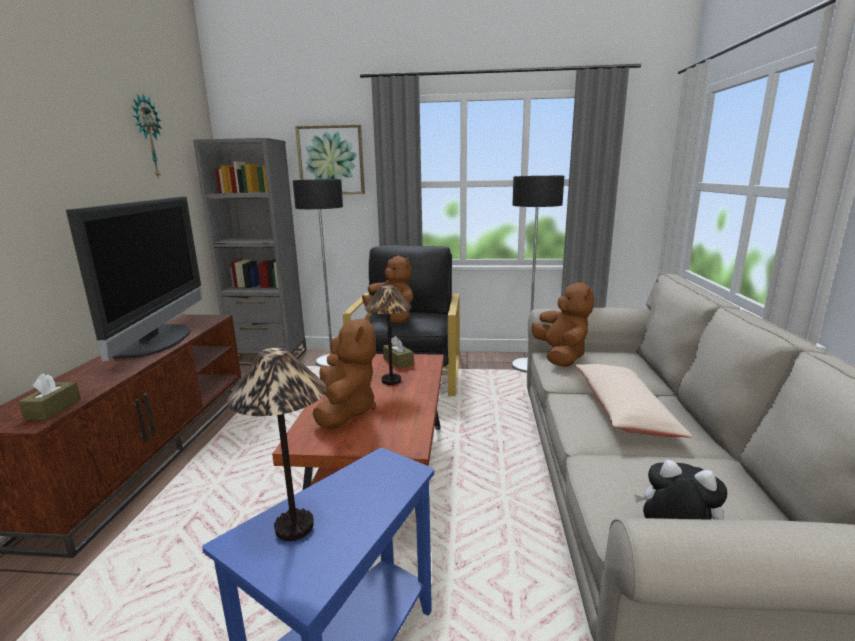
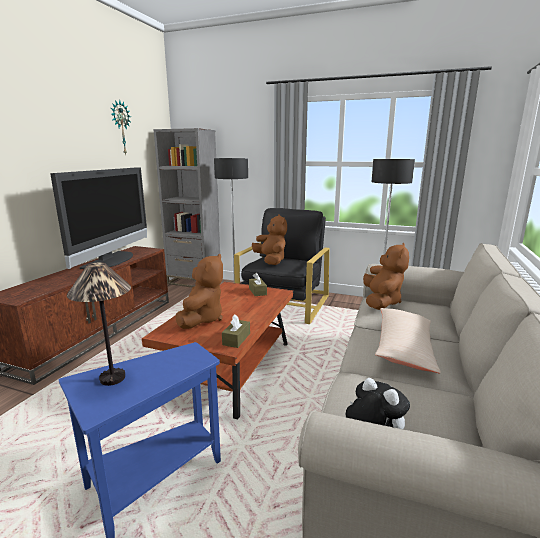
camera: 15 degrees right, 0 degrees up
(53, 409) = (32, 293): brown tissue box -> brown tissue box (236, 339)
(331, 160) = (245, 144): picture -> none
(391, 381) = (244, 303): table lamp -> none

